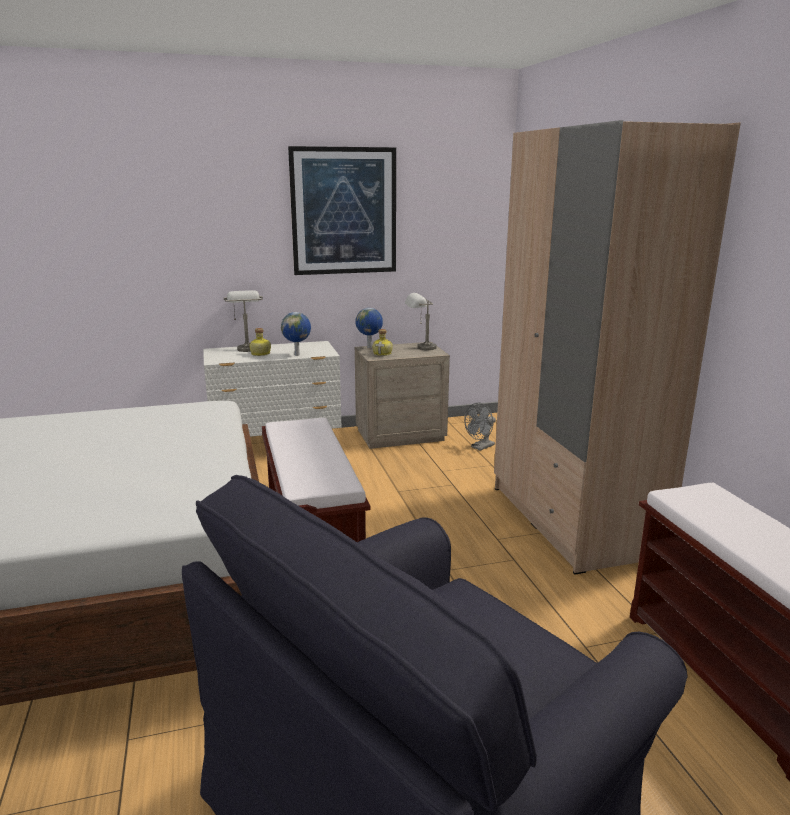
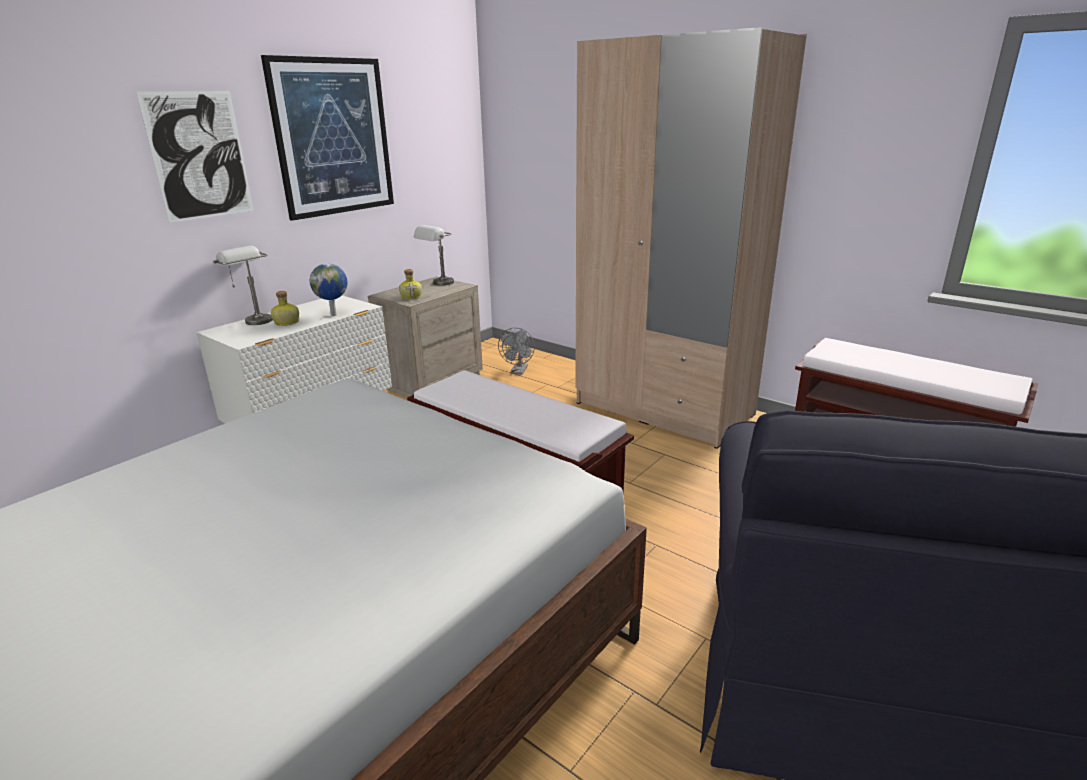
camera: 35 degrees left, 5 degrees up
(227, 220) = (199, 156): none -> picture
(370, 347) = (386, 293): globe -> none

